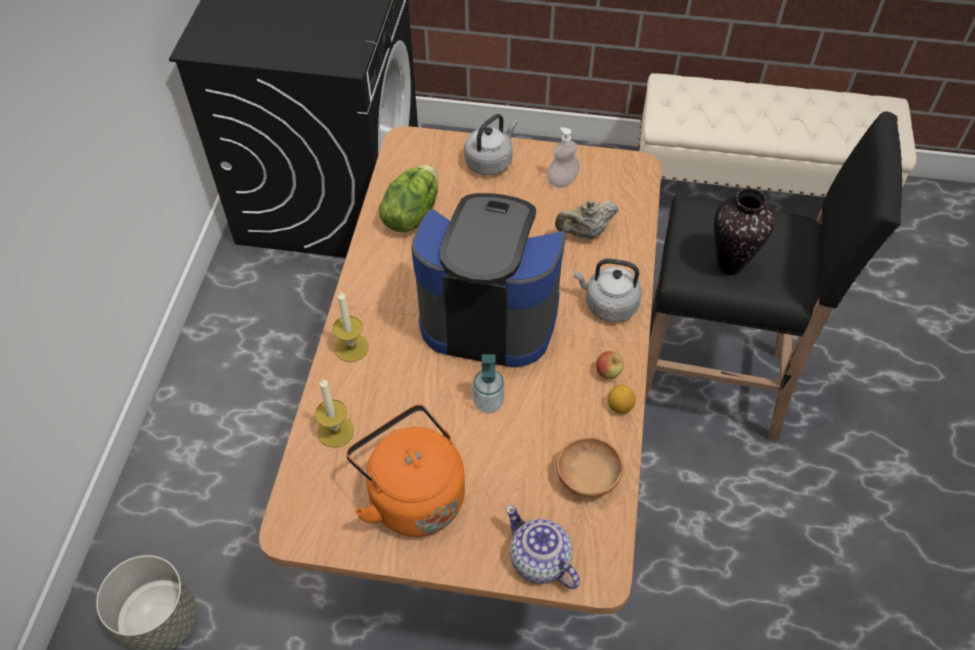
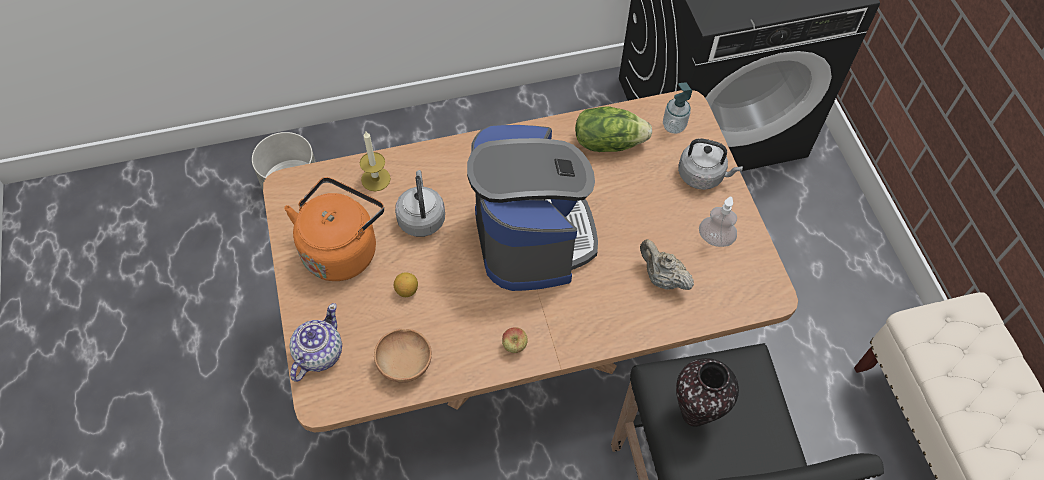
camera: 65 degrees right, 5 degrees up
(351, 347) = (454, 157): candle -> none
(488, 402) = (445, 268): soap dispenser -> soap dispenser (673, 126)
(608, 304) = (589, 322): grey kettle -> grey kettle (421, 217)
(619, 406) = (484, 366): lemon -> lemon (406, 290)

